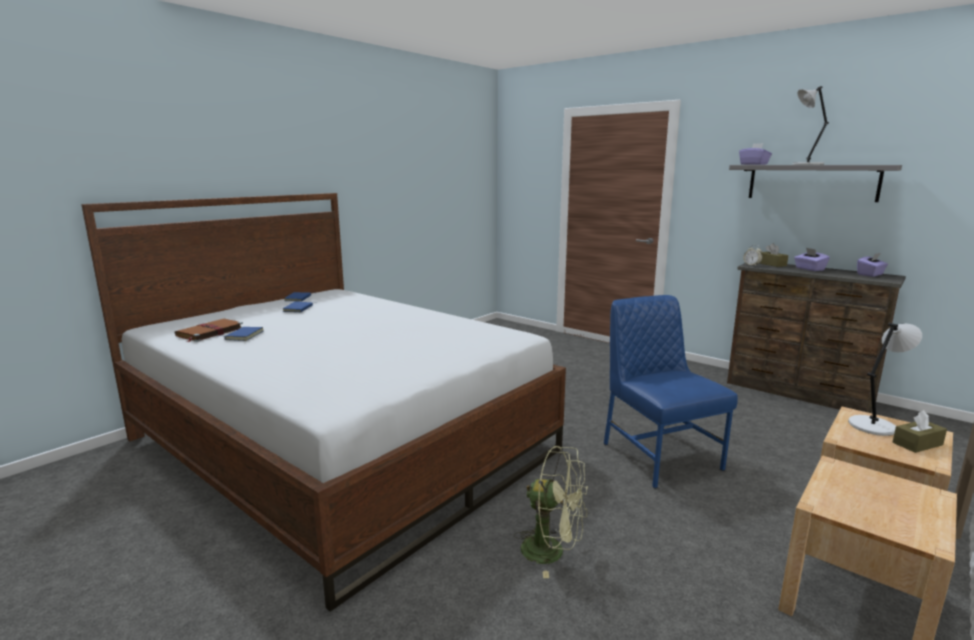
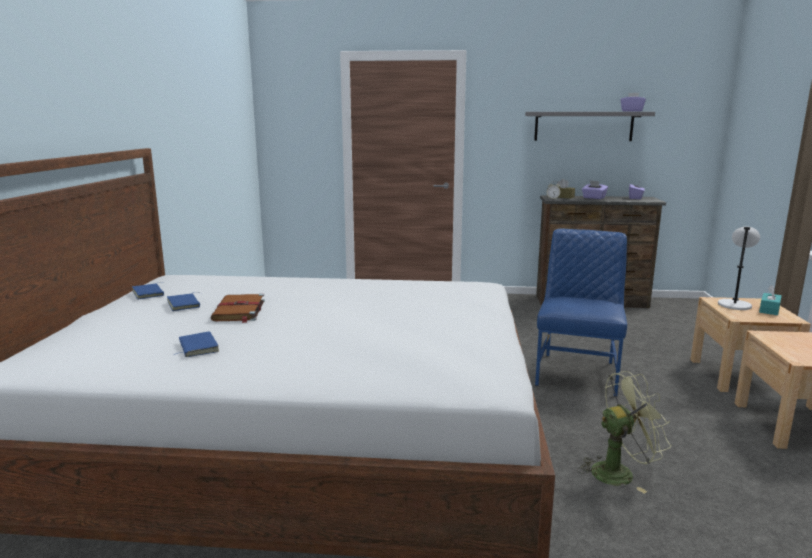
camera: 35 degrees left, 0 degrees up
(209, 332) = (134, 355): brown book -> brown book (239, 311)
(658, 455) = (577, 373): blue chair -> blue chair turned 75 degrees clockwise
(754, 164) = (542, 111): purple tissue box -> purple tissue box (631, 111)
(806, 164) = (584, 111): grey table lamp -> none
(917, 444) = (769, 310): brown tissue box -> turquoise tissue box

